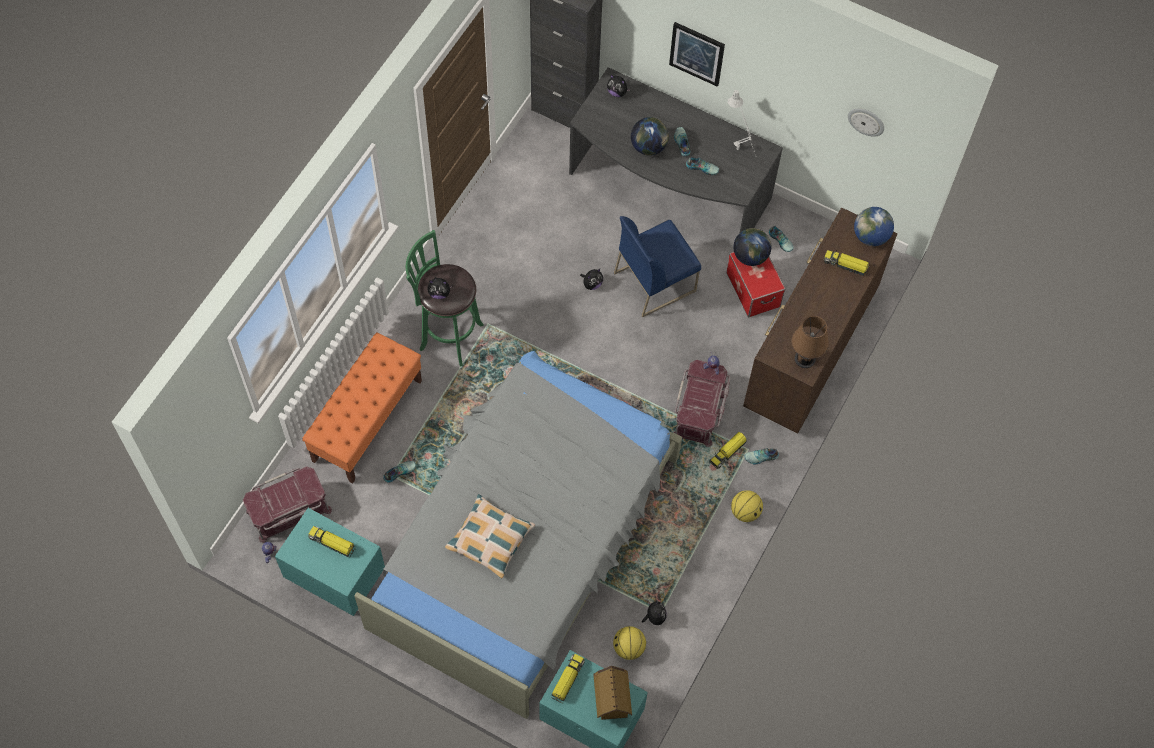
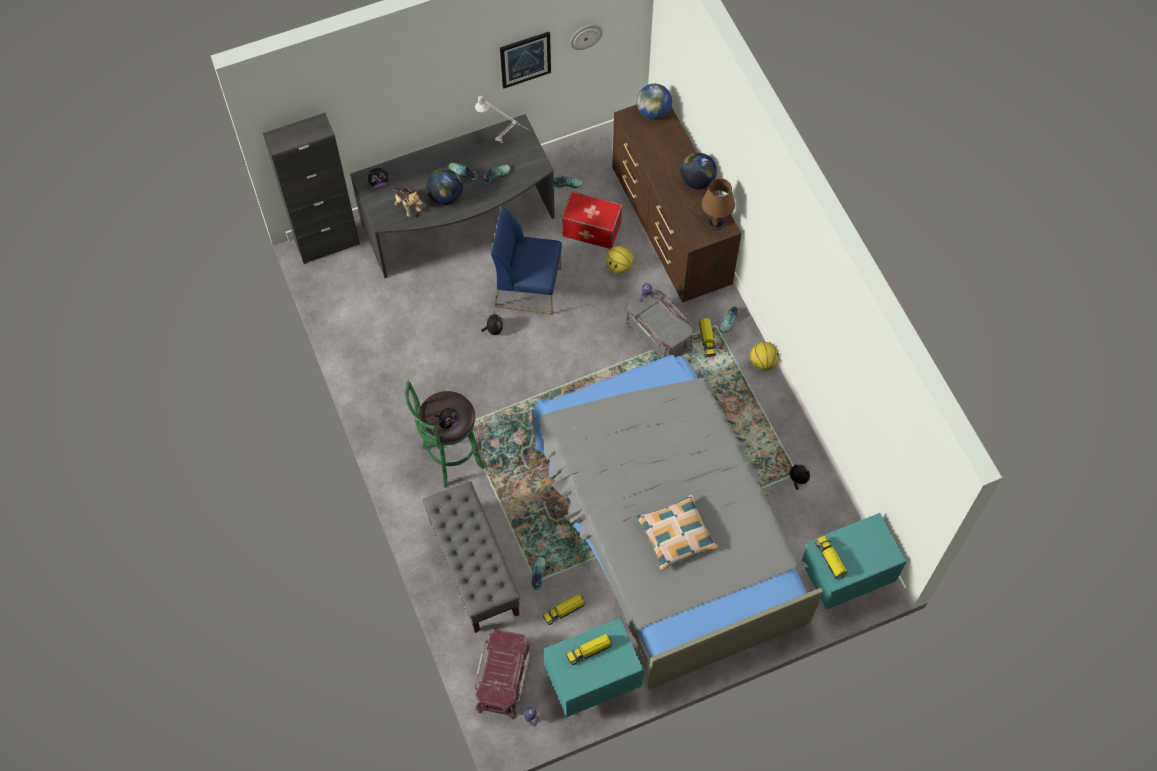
camera: 50 degrees left, 0 degrees up
(367, 420) = (473, 567): orange bench -> grey bench
(611, 699) = (868, 540): toy house -> none
(615, 126) = (407, 205): none -> plush toy
(628, 648) = (808, 514): basketball -> basketball (619, 267)
(655, 281) = (528, 287): blue chair -> blue chair turned 90 degrees clockwise
(697, 53) = (424, 97): picture -> picture (525, 59)
(700, 410) = (659, 333): red storage box -> grey storage box
(750, 256) = (576, 206): globe -> globe (697, 181)
(846, 265) = (663, 143): toy truck -> toy truck (564, 610)

